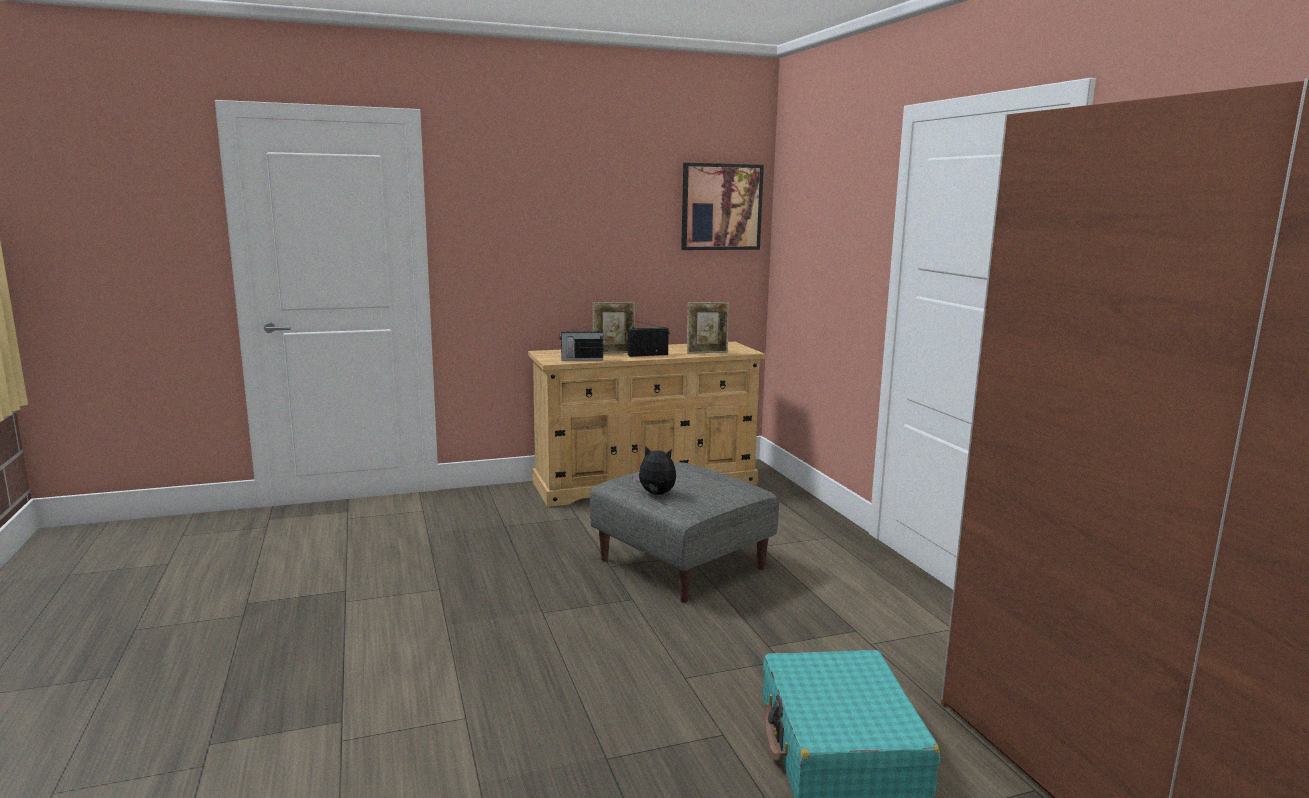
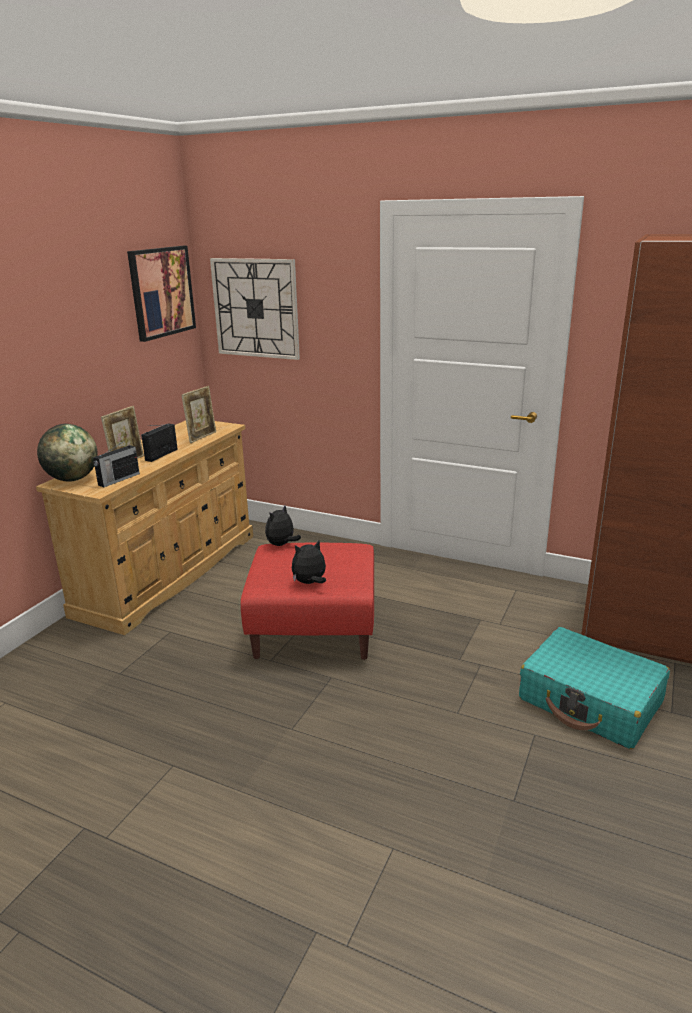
camera: 45 degrees left, 10 degrees up
(556, 352) = (72, 479): none -> globe
(683, 563) = (314, 629): grey ottoman -> red ottoman
(693, 466) = (281, 545): none -> plush toy
(806, 231) = (256, 308): none -> wall clock

